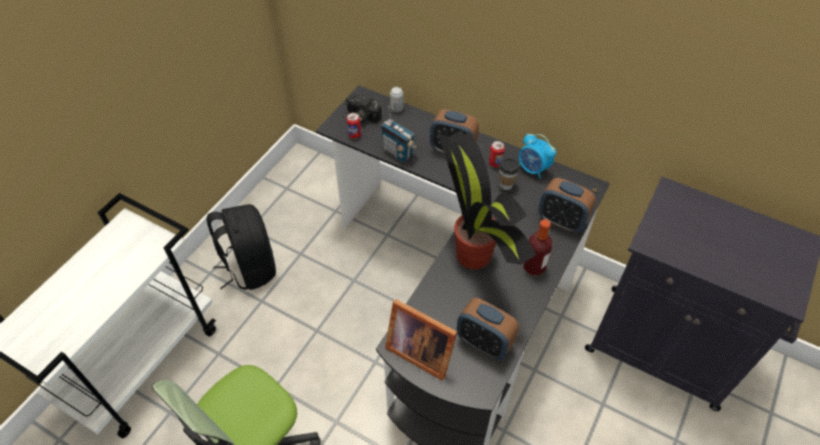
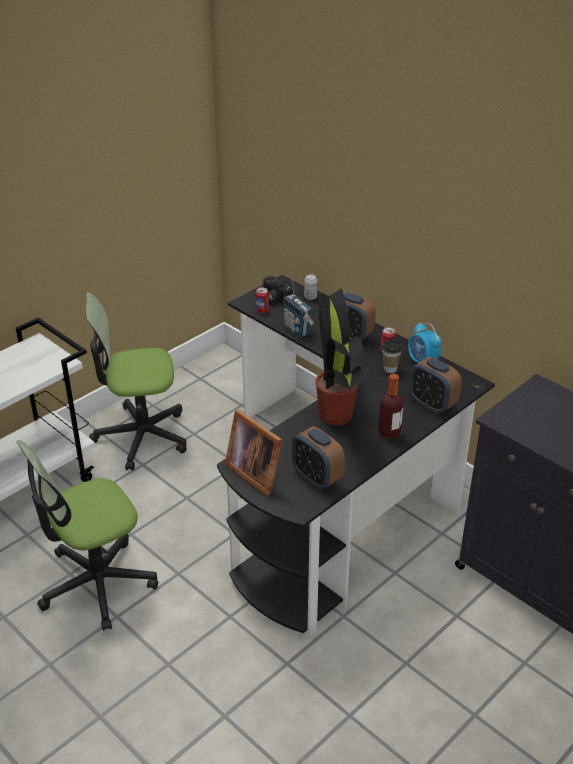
camera: 15 degrees right, 15 degrees down
(250, 268) = (141, 436): black backpack -> office chair

